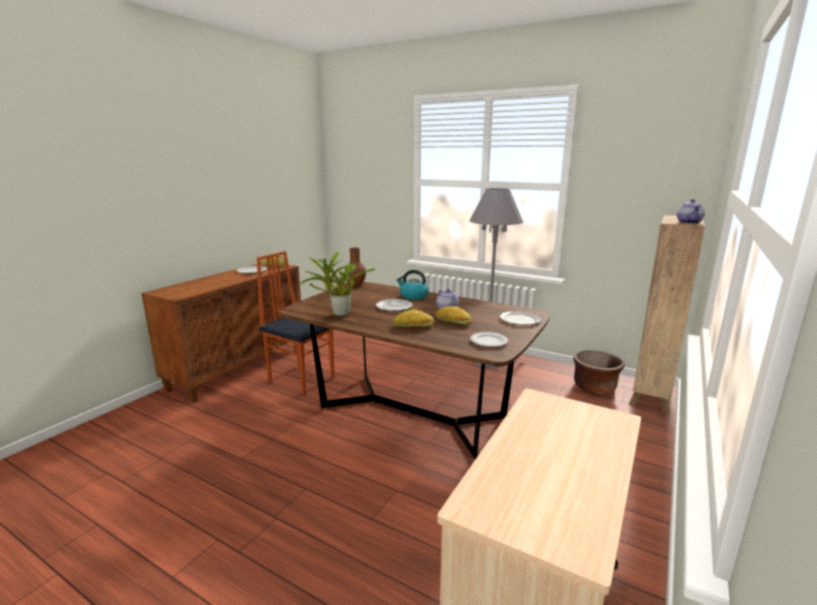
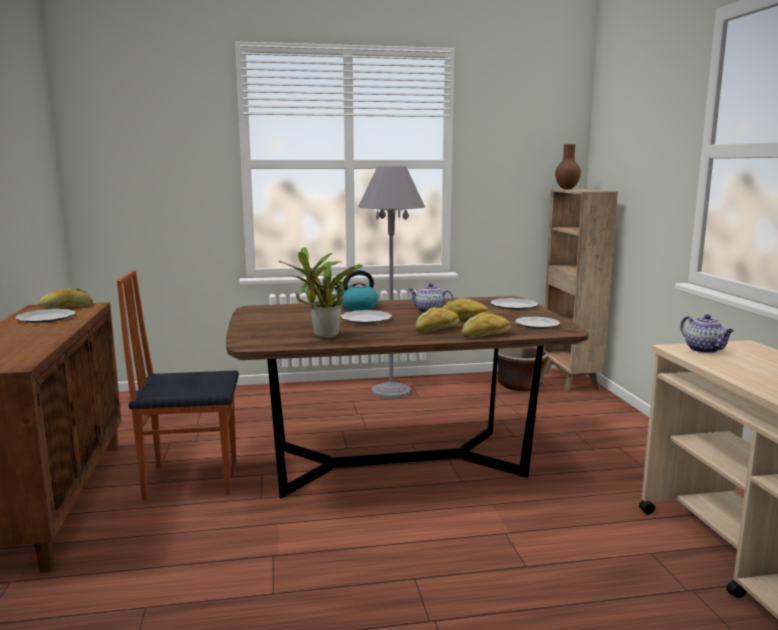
camera: 40 degrees left, 5 degrees down
(356, 285) = (256, 310): brown vase -> brown vase (567, 189)
(429, 340) = (486, 335): none -> bread
(689, 222) = (598, 190): teapot -> teapot (705, 350)

